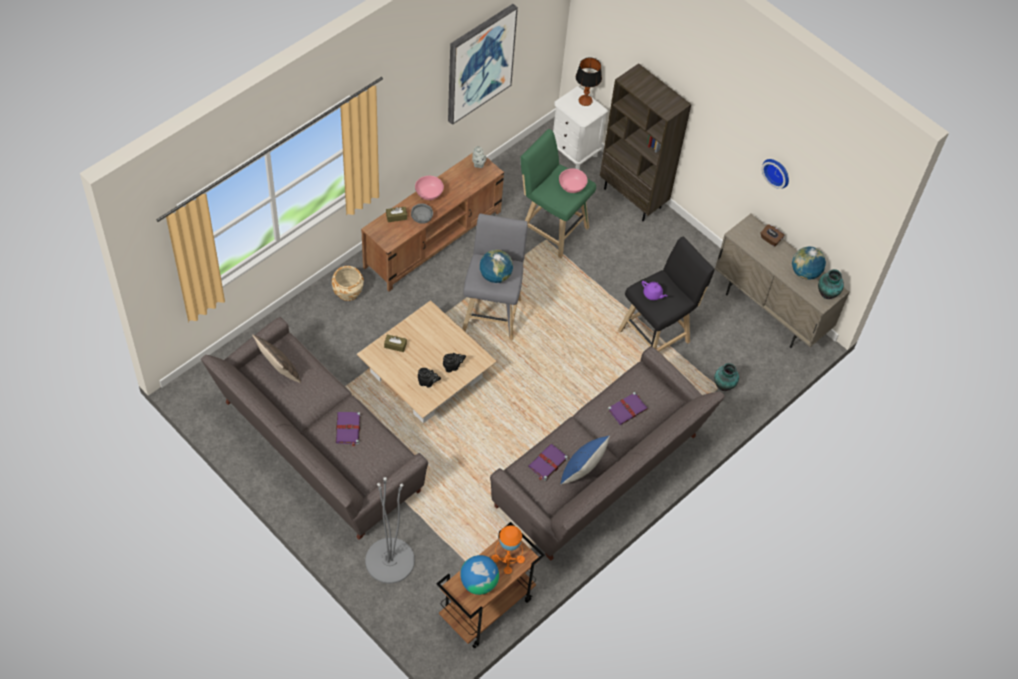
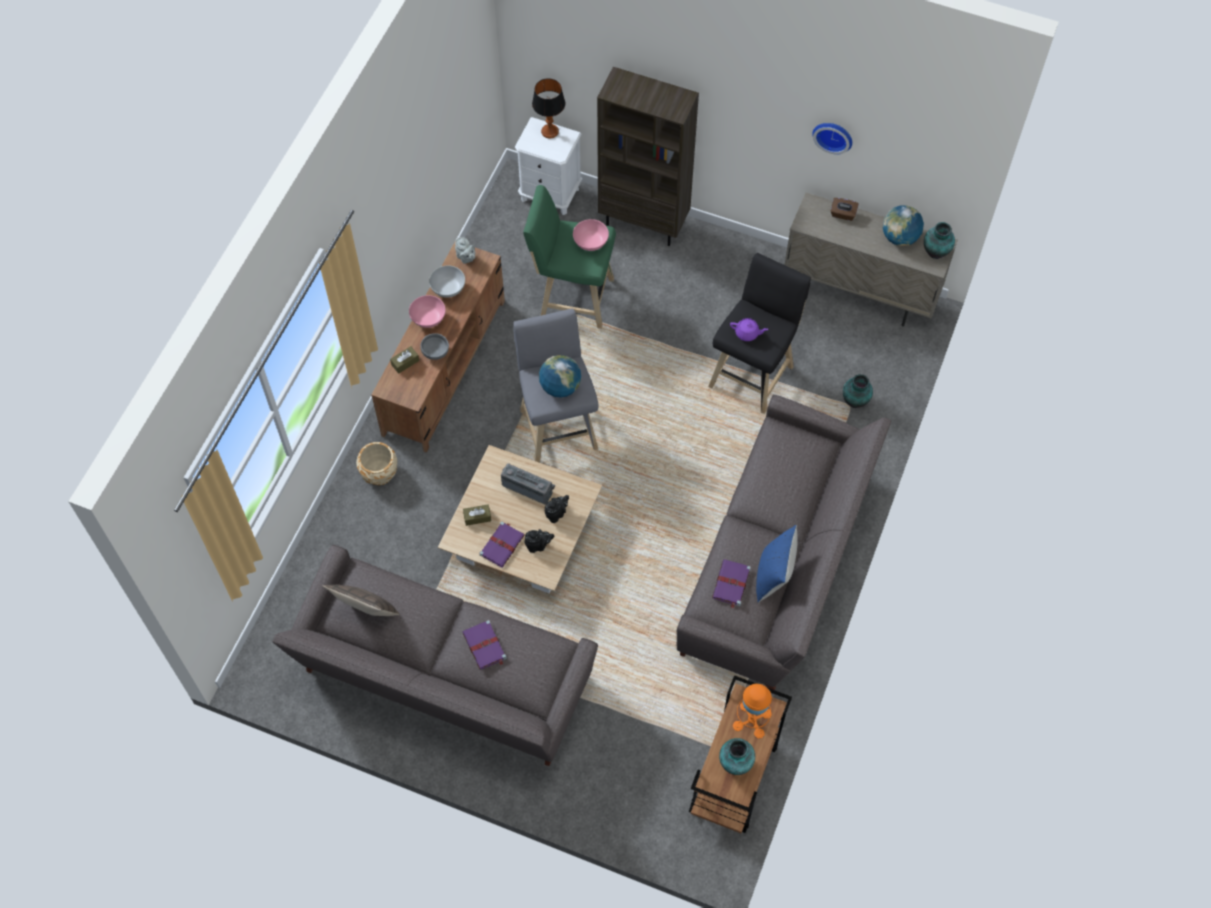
camera: 20 degrees left, 5 degrees up
(390, 560) = (597, 774): grey floor lamp -> none
(442, 340) = (528, 487): none -> radio
(454, 180) = (448, 289): none -> white bowl
(479, 63) = (431, 139): picture -> none
(479, 582) = (735, 763): globe -> vase
(627, 409) = (785, 480): purple book -> purple book (502, 545)

